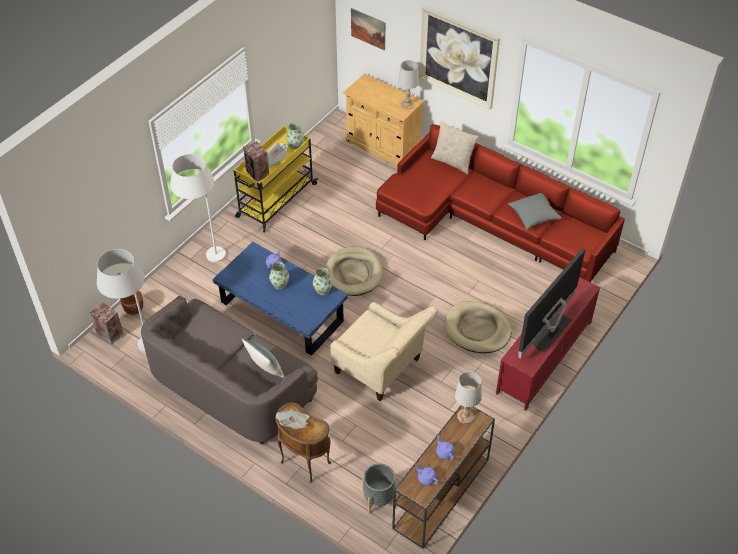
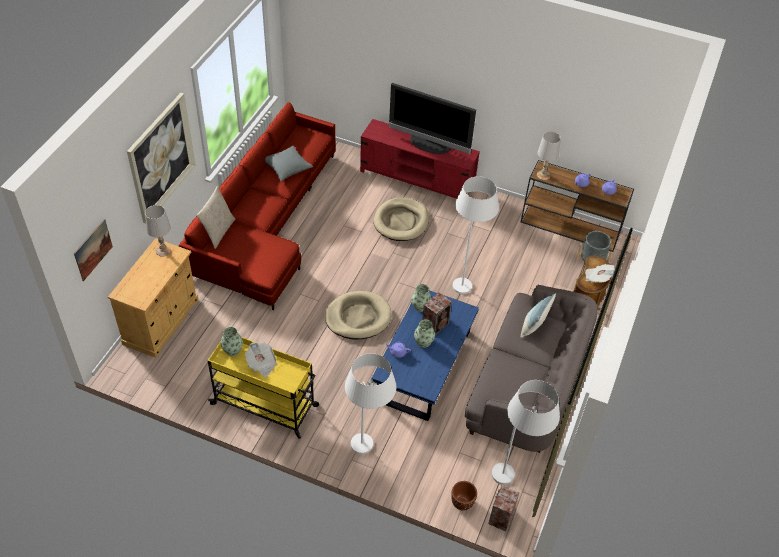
camera: 105 degrees left, 0 degrees up
(257, 173) = (287, 376): speaker -> speaker (436, 324)
(382, 369) = (466, 279): beige armchair -> white floor lamp

